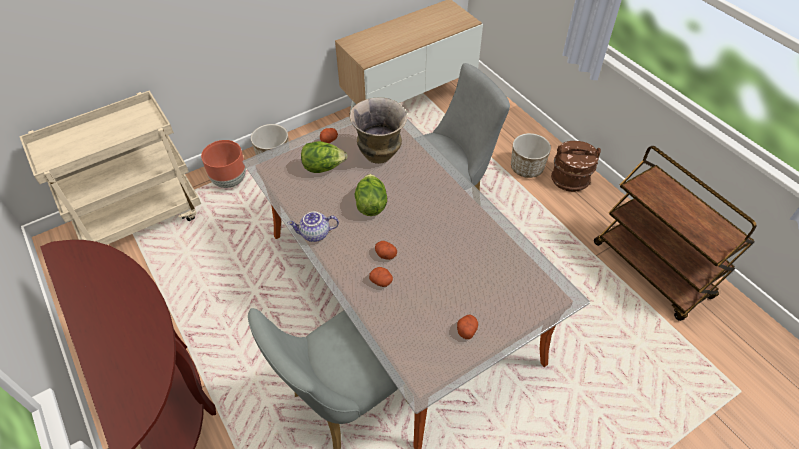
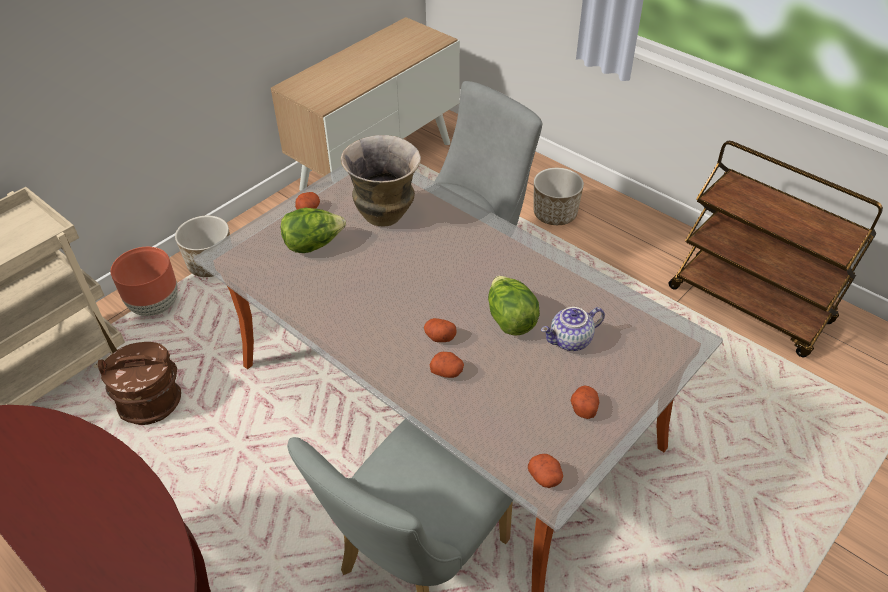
camera: 15 degrees left, 5 degrees down
(315, 234) = (332, 332): teapot -> teapot (570, 341)
(371, 204) = (396, 279): lettuce -> lettuce (510, 320)
(421, 373) = (545, 477): none -> potato
(570, 179) = (613, 218): brown bucket -> brown bucket (151, 402)

